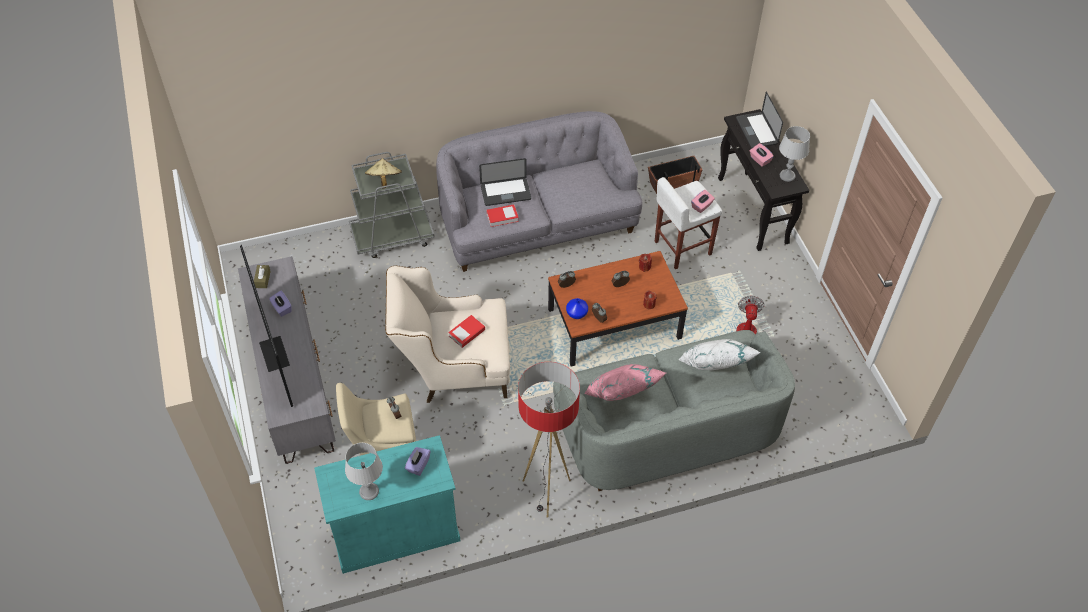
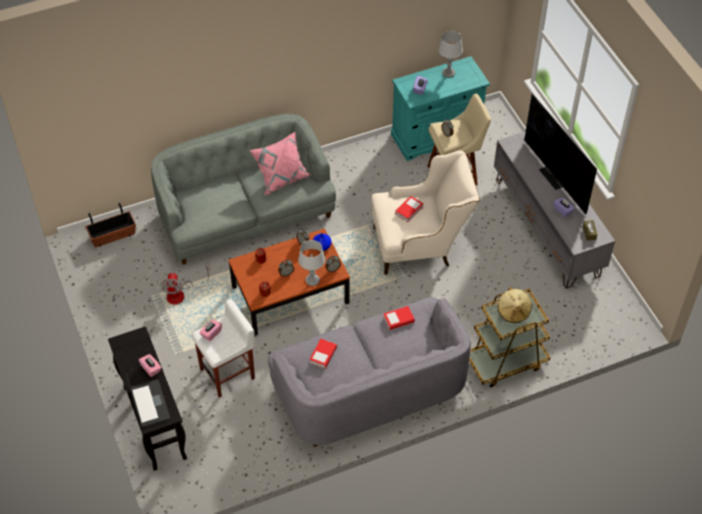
camera: 175 degrees right, 0 degrees up
(393, 236) = (506, 361): grey cart -> brown cart
(505, 192) = (400, 346): laptop -> none
(546, 493) = (334, 166): floor lamp -> none
(585, 190) = (323, 355): none -> book
(673, 182) = (234, 450): planter -> planter (112, 236)
(715, 369) = (209, 203): white pillow -> none
(787, 176) = (126, 352): grey table lamp -> grey table lamp (312, 280)

